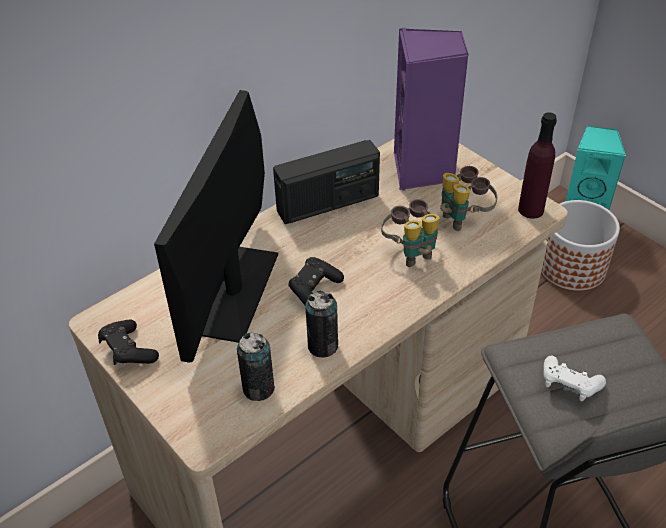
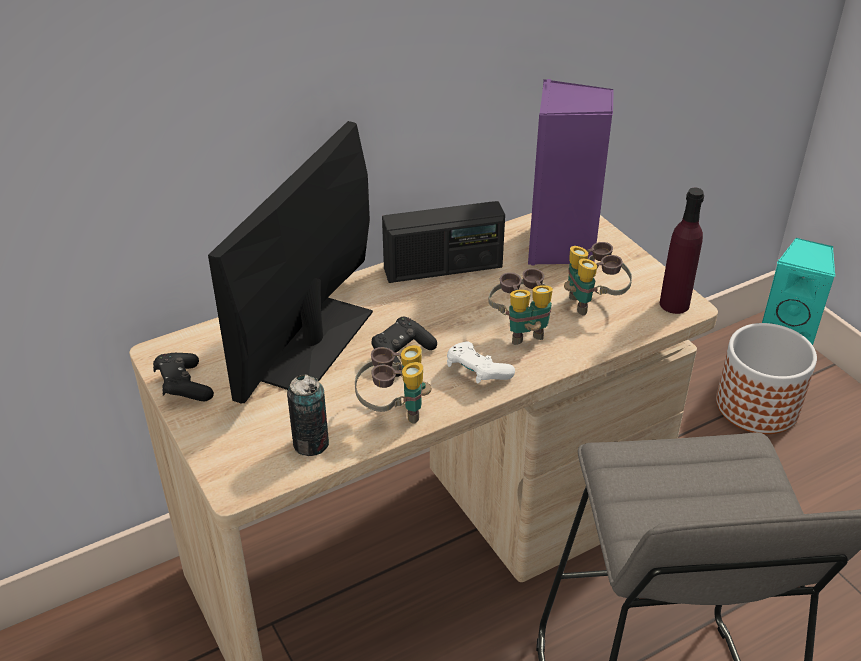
camera: 10 degrees right, 5 degrees down
(323, 346) = (394, 411): can -> binoculars
(568, 386) = (667, 498): white game controller -> white game controller (477, 373)

